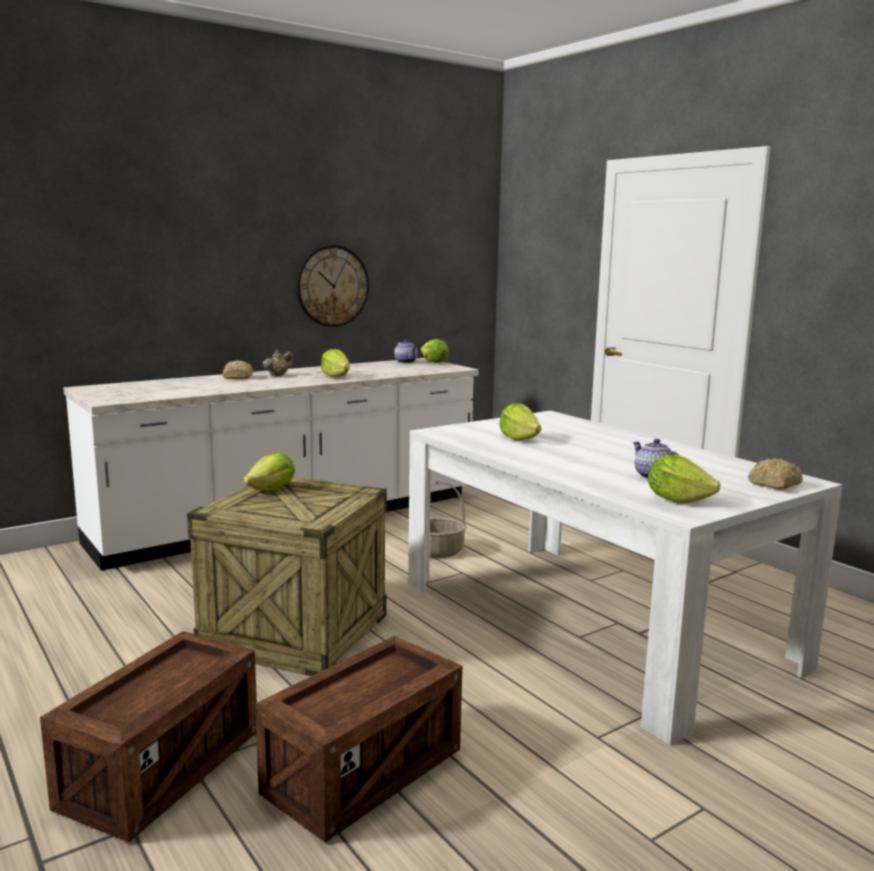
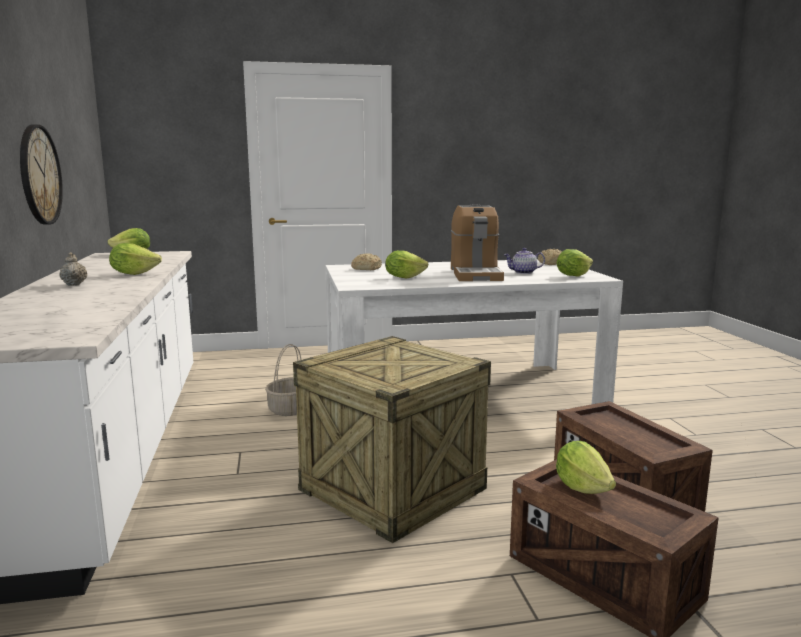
camera: 65 degrees left, 0 degrees up
(238, 377) = (49, 294): bread -> bread (366, 269)
(272, 490) = (350, 365): lettuce -> lettuce (582, 487)
(406, 362) = (107, 257): teapot -> none
(594, 459) = (475, 274): none -> coffee machine

